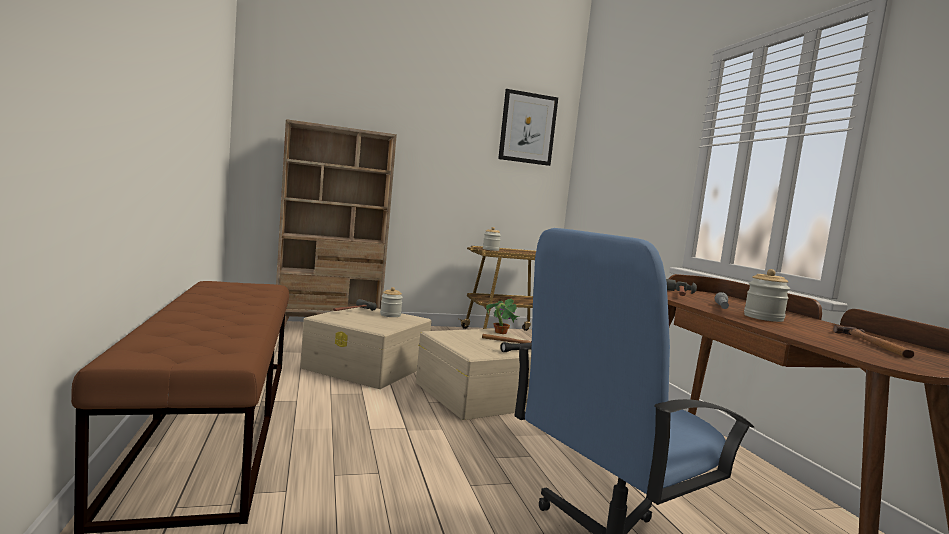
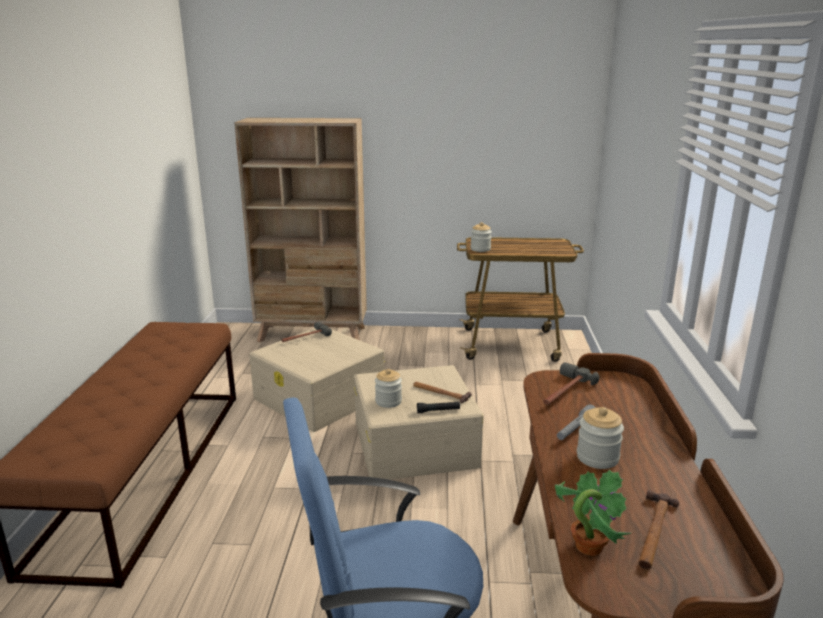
camera: 20 degrees right, 15 degrees up
(390, 315) = (341, 344): jar -> jar (388, 401)
(500, 332) = (445, 374): potted plant -> potted plant (587, 546)
(527, 128) = (537, 80): picture -> none

